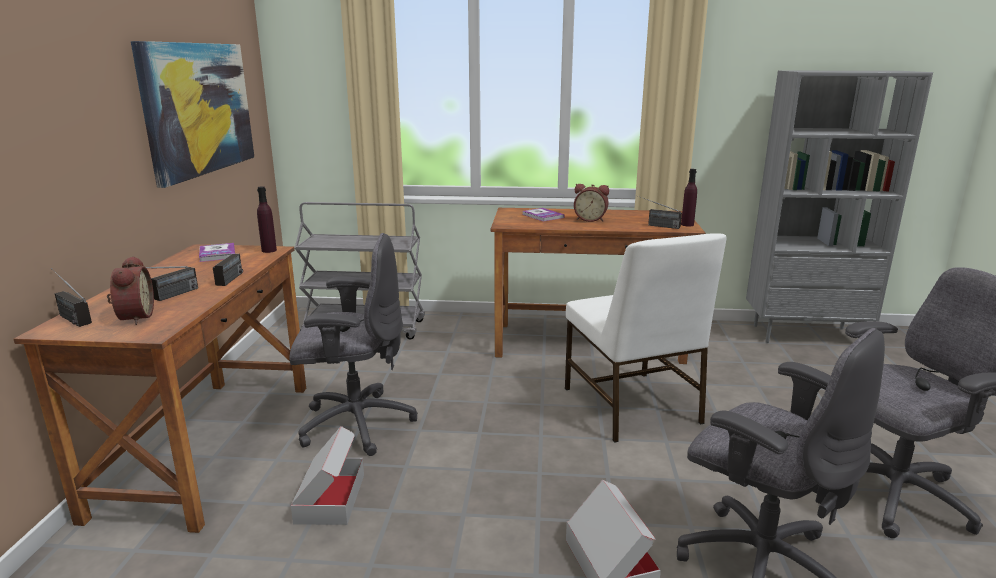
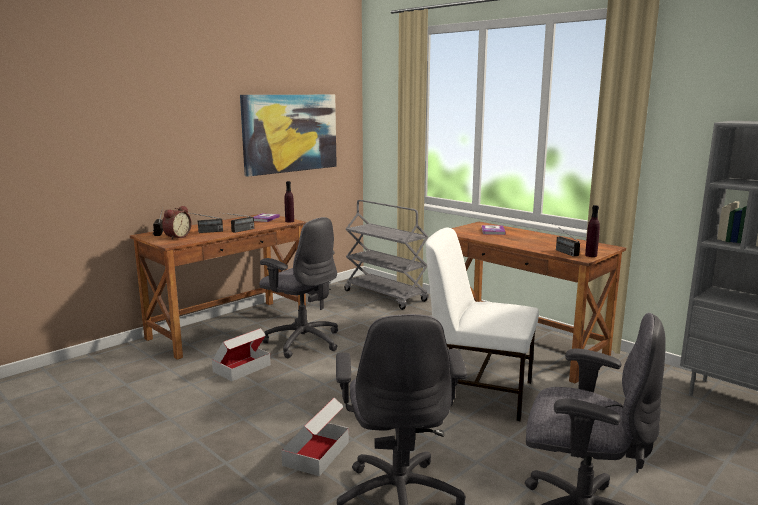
camera: 40 degrees right, 5 degrees down
(590, 219) = (521, 239): alarm clock -> none
(631, 407) = (477, 391): white chair -> white chair turned 90 degrees clockwise

